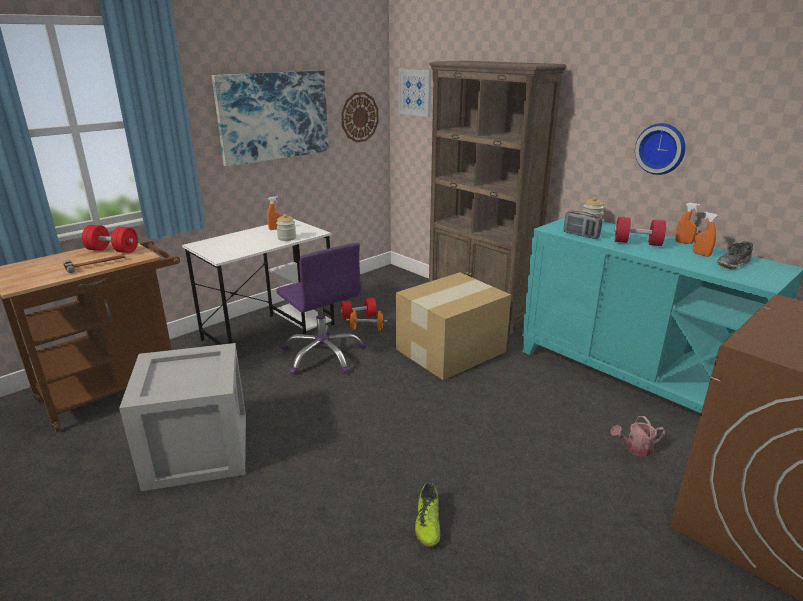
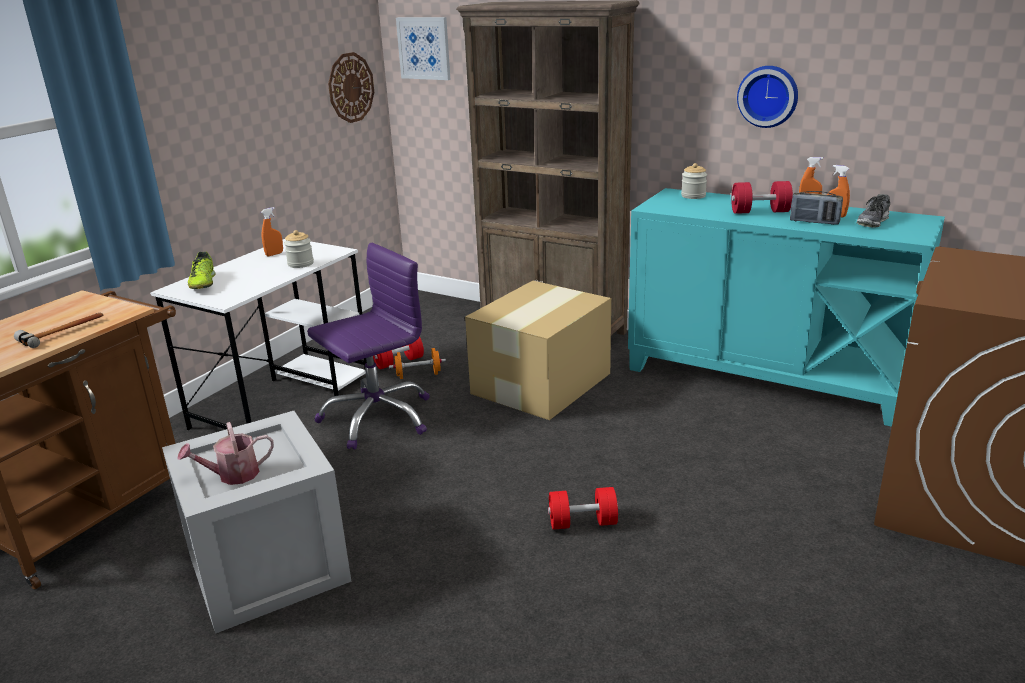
camera: 15 degrees left, 0 degrees up
(113, 250) = (72, 310): red dumbbell -> red dumbbell (582, 523)
(274, 116) = (245, 95): picture -> none
(323, 355) = (377, 417): purple office chair -> purple office chair turned 75 degrees counterclockwise
(427, 524) = (613, 584): shoe -> shoe (203, 283)
(581, 235) = (691, 211): radio -> radio (814, 222)
(635, 449) = (804, 453): watering can -> watering can (232, 475)

